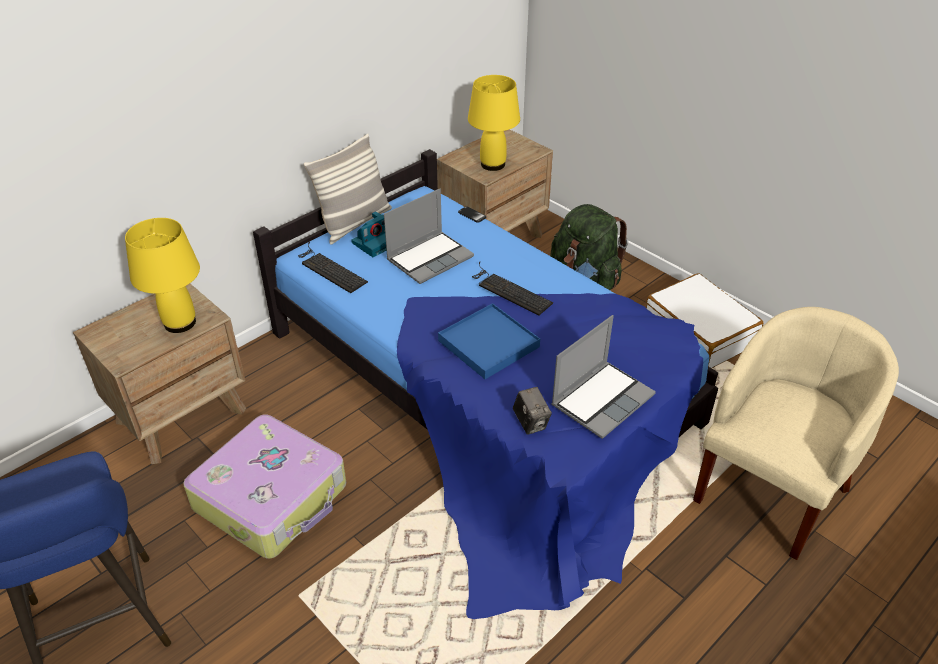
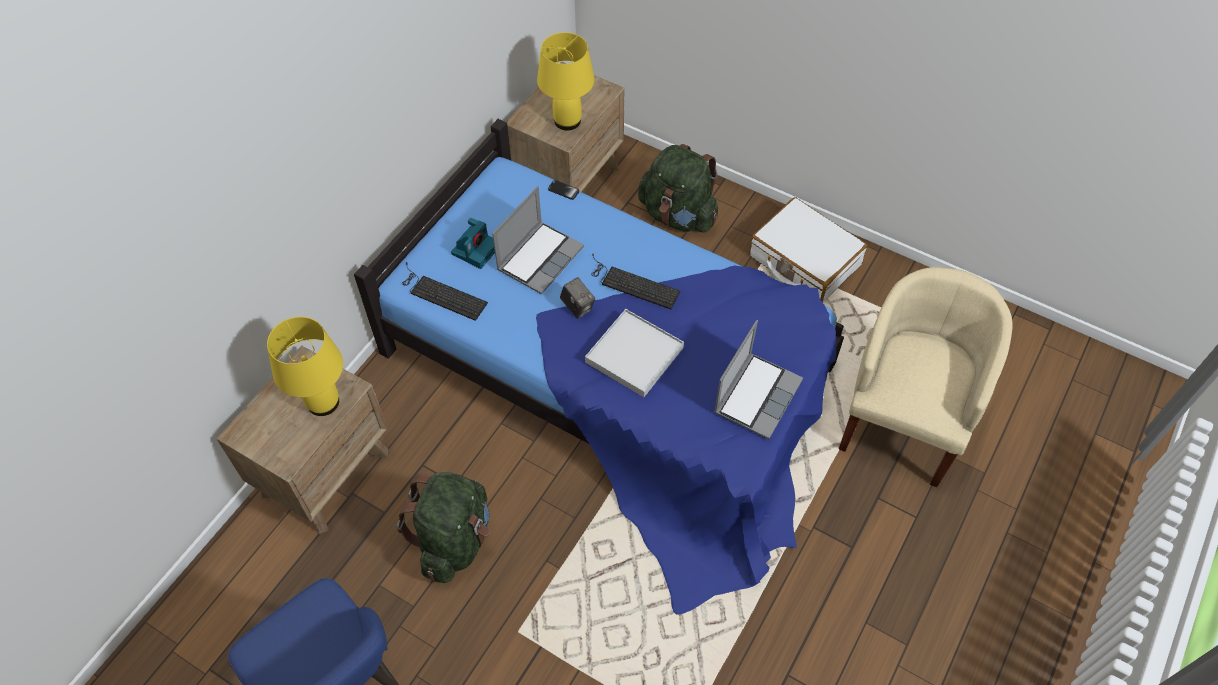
camera: 15 degrees left, 15 degrees up
(272, 497) = (454, 539): suitcase -> green backpack
(354, 223) = (444, 226): pillow -> none
(488, 344) = (634, 355): blue tray -> white tray
(531, 423) = (700, 436): camera -> camera (577, 307)

